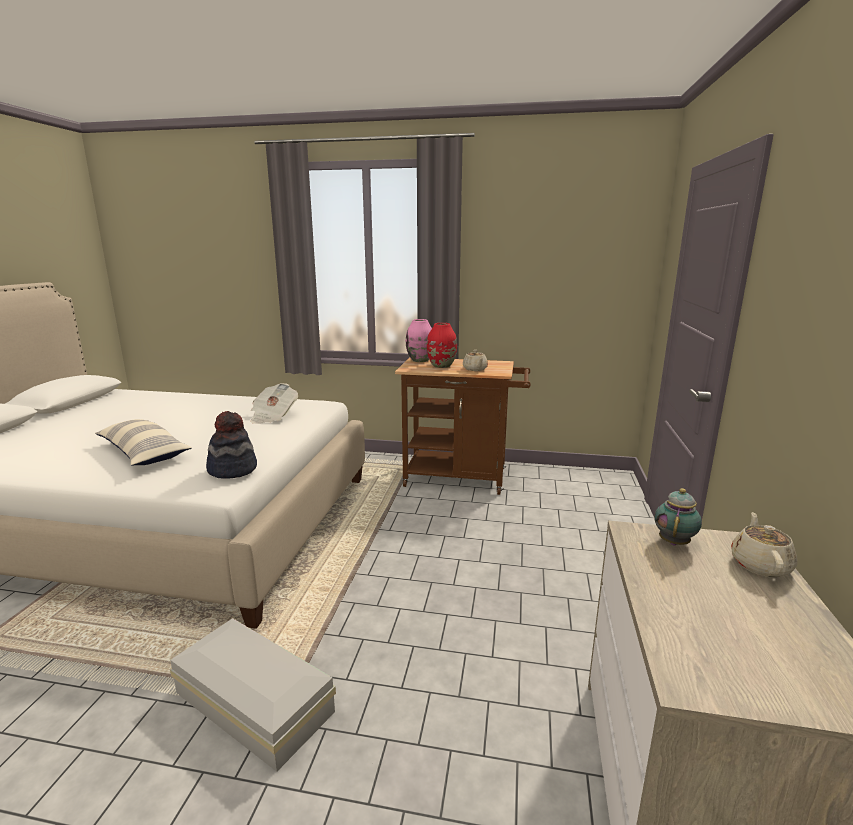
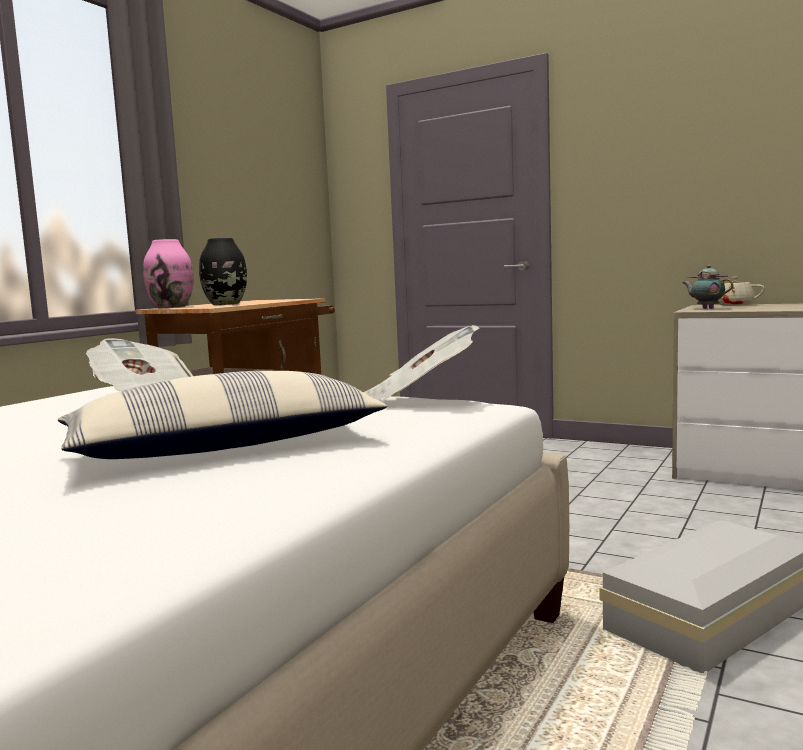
camera: 70 degrees left, 10 degrees down
(232, 470) = (418, 397): hat -> newspaper
(441, 366) = (226, 304): red vase -> black vase
(475, 369) = (271, 301): beige teapot -> none

